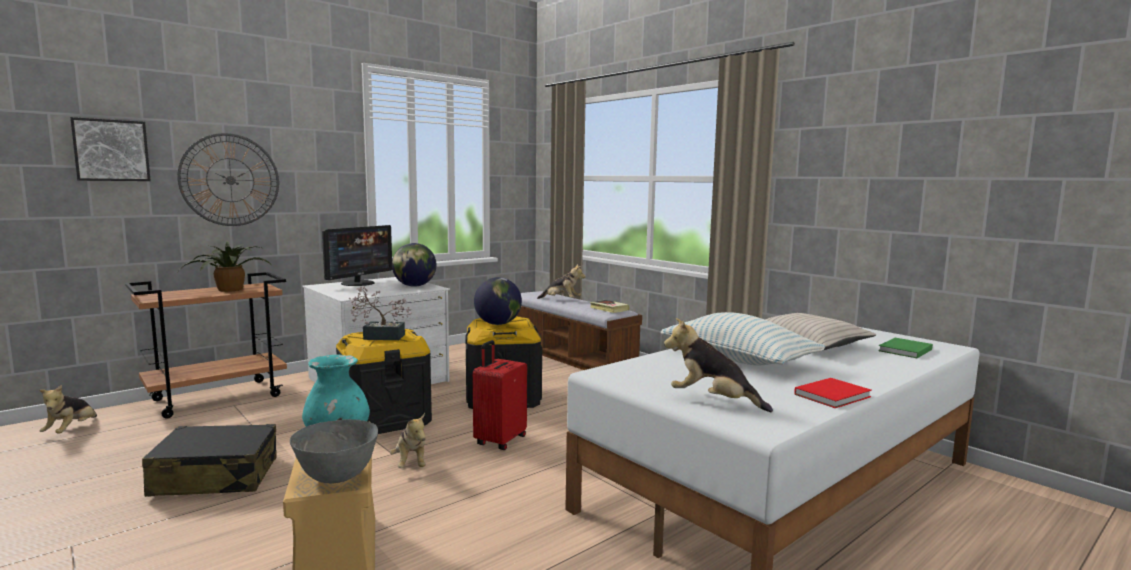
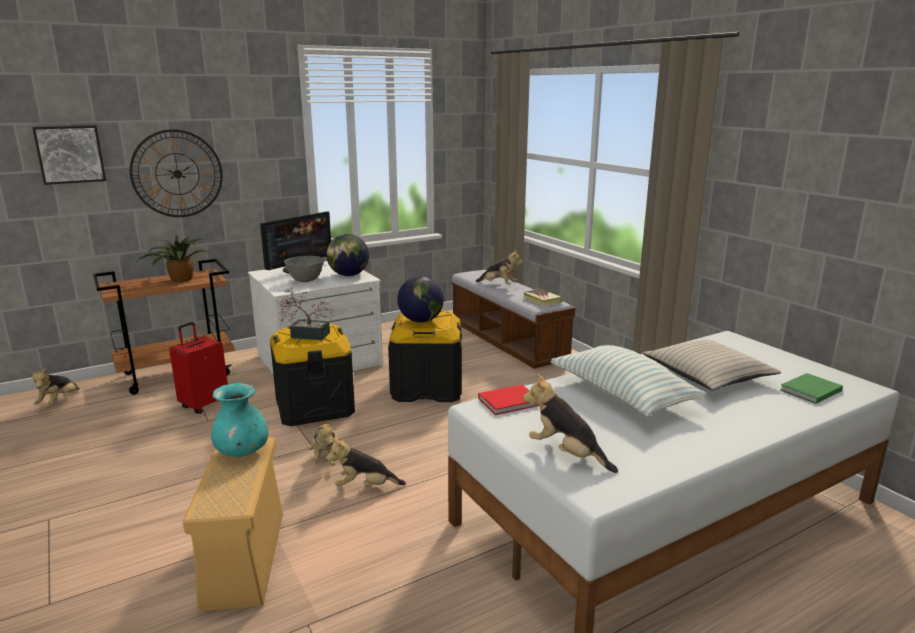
camera: 10 degrees right, 10 degrees up
(215, 477) = (163, 460): black suitcase -> none
(337, 477) = (229, 500): grey bowl -> grey bowl (305, 280)
(463, 485) = (365, 487): none -> plush toy
(499, 441) = (410, 439): red suitcase -> red suitcase (204, 404)
(834, 395) = (692, 454): red book -> red book (510, 402)

